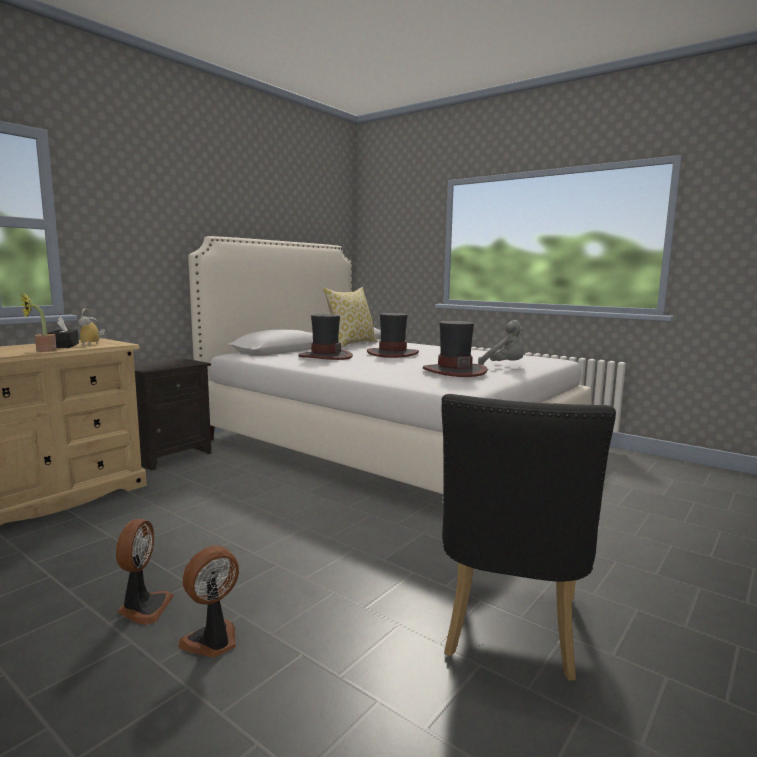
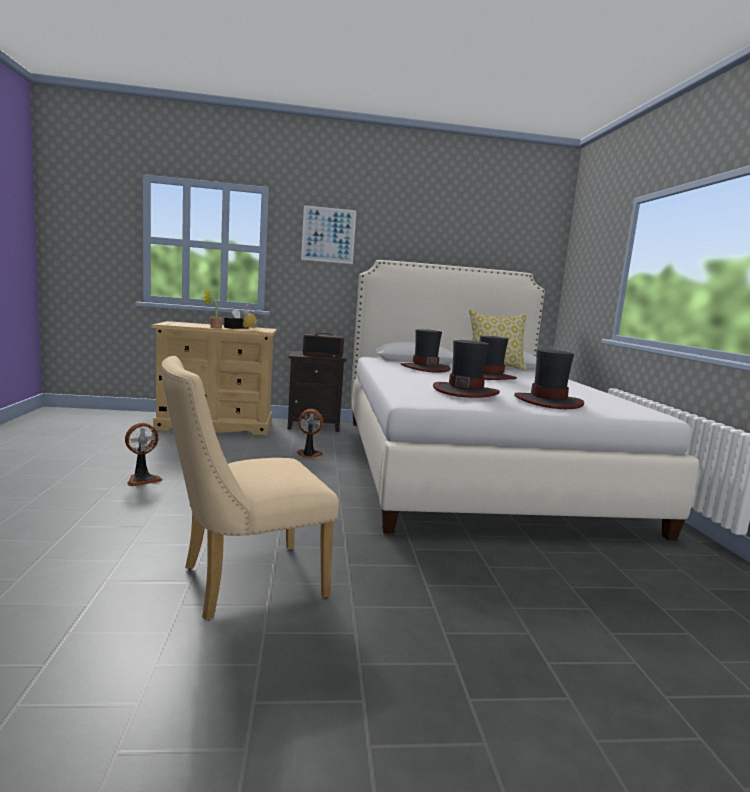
camera: 45 degrees right, 0 degrees up
(140, 204) = (328, 235): none -> picture
(174, 364) = (323, 356): none -> radio
(213, 642) = (130, 504): fan -> fan (309, 455)
(504, 366) = (548, 402): grey plush toy -> hat
(510, 633) = (242, 583): black chair -> beige chair

